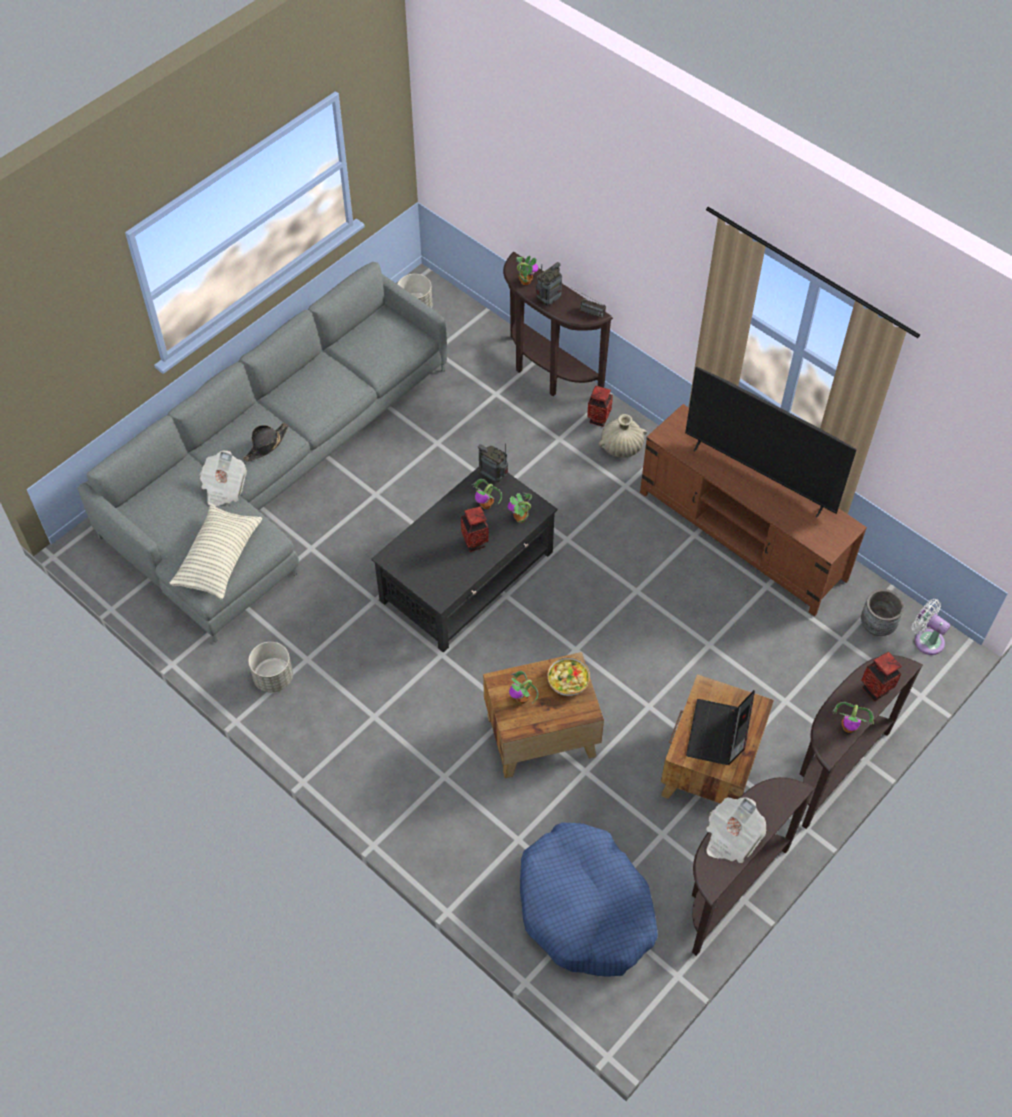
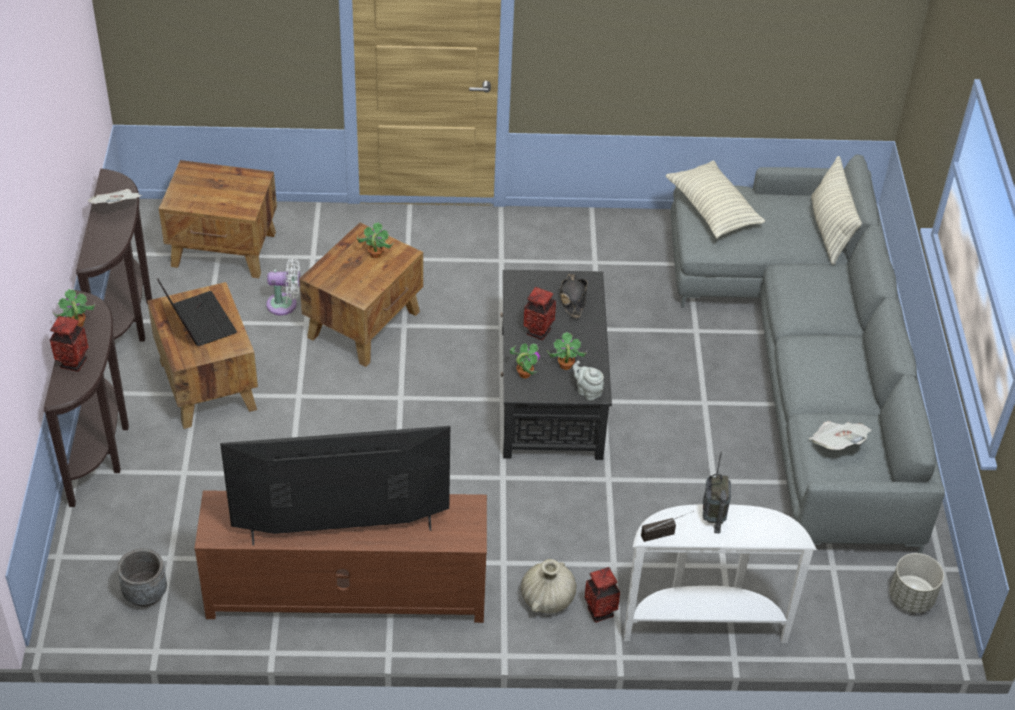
camera: 135 degrees right, 10 degrees down
(163, 484) = (829, 230): none -> pillow
(224, 487) = (782, 253): newspaper -> newspaper (836, 444)
(266, 445) = (799, 299): black hat -> black hat (573, 299)
(273, 677) = (602, 237): grey planter -> none
(494, 476) = (587, 391): radio -> grey teapot
(525, 281) = (760, 521): potted plant -> none
(547, 374) = (703, 624): brown console table -> white console table
(568, 681) = (352, 285): bowl -> none
(585, 908) = (224, 250): blue dog bed -> brown side table
(926, 640) = (86, 612): white fan -> white fan (285, 304)

